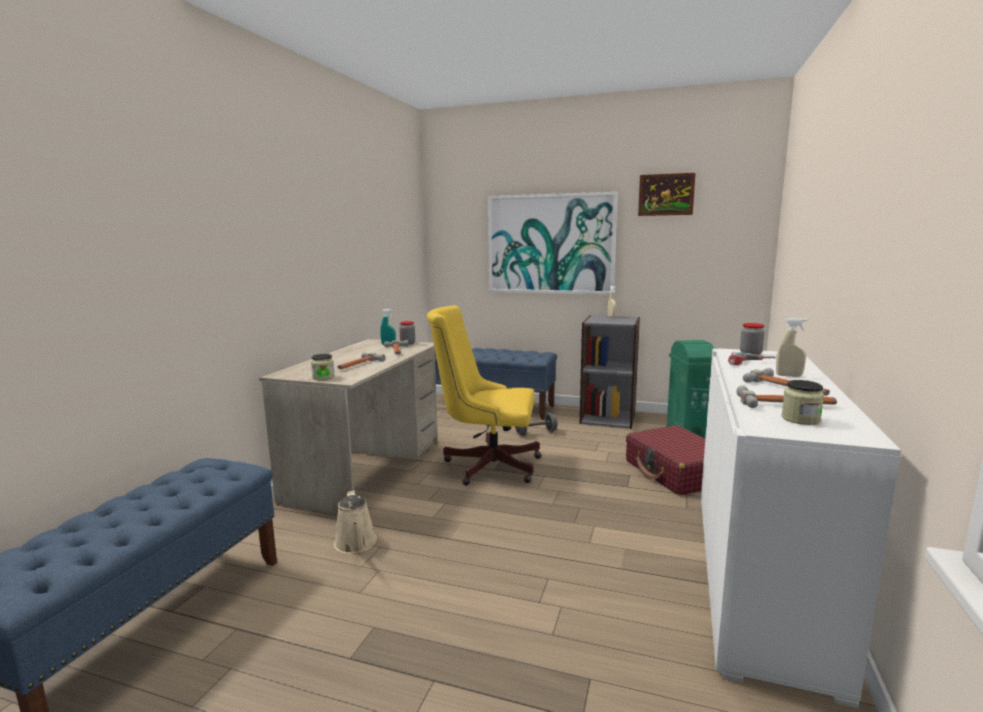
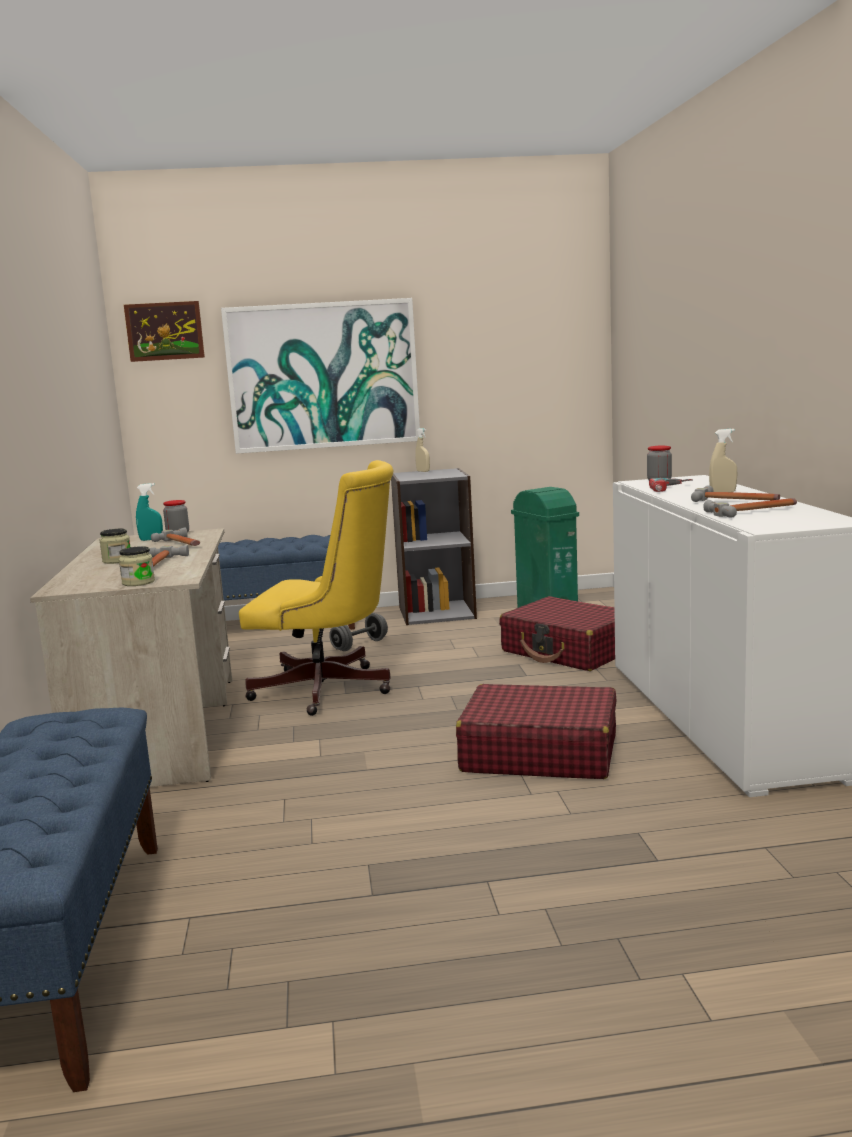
camera: 25 degrees left, 0 degrees up
(356, 544) = (248, 805): beige watering can -> none
(486, 465) = (330, 690): yellow office chair -> yellow office chair turned 150 degrees counterclockwise
(577, 563) = (539, 753): none -> red suitcase
(666, 194) = (474, 300): picture -> picture (164, 331)
(800, 419) = (781, 519): jar -> jar (117, 560)

